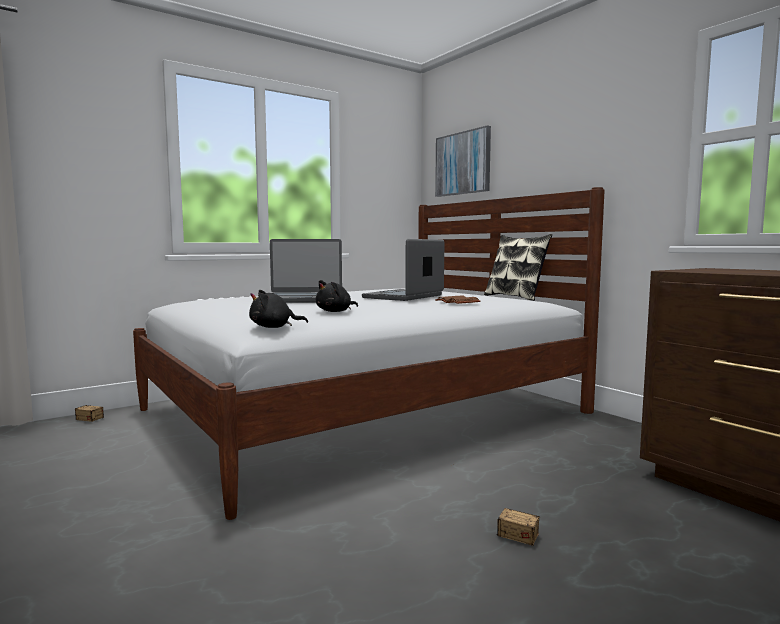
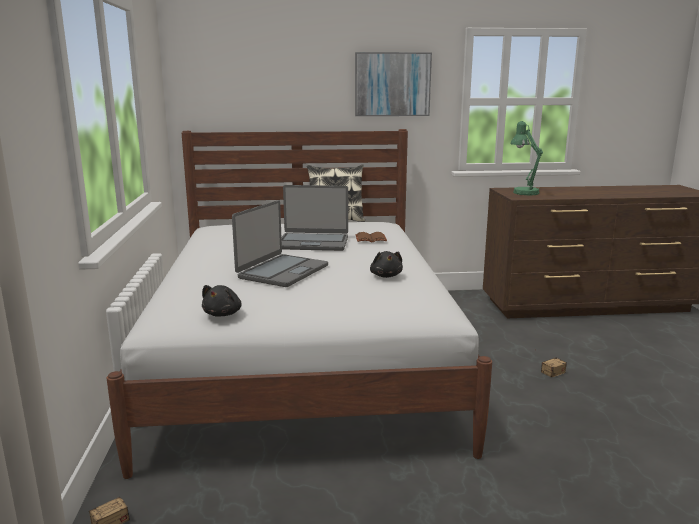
camera: 60 degrees left, 10 degrees up
(274, 327) = (438, 304): black plush toy -> black plush toy (223, 314)
(404, 297) = (313, 243): laptop -> laptop turned 60 degrees counterclockwise
(463, 163) = (237, 89): picture -> picture (392, 84)
(728, 270) = (523, 192): none -> green table lamp

